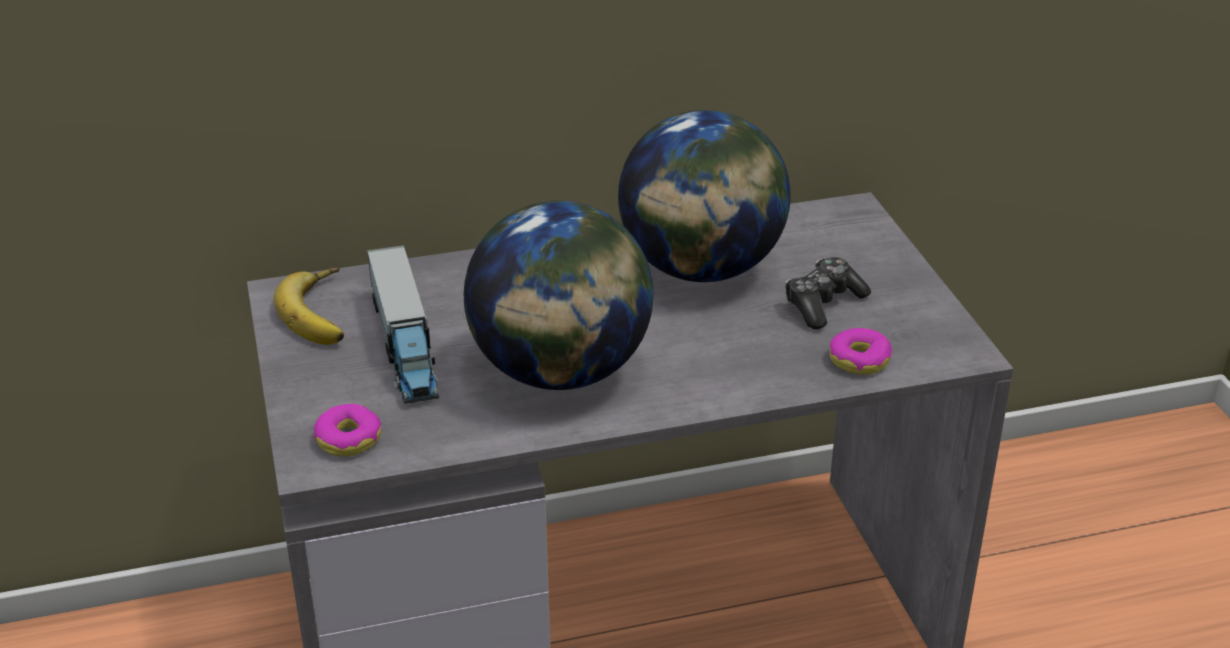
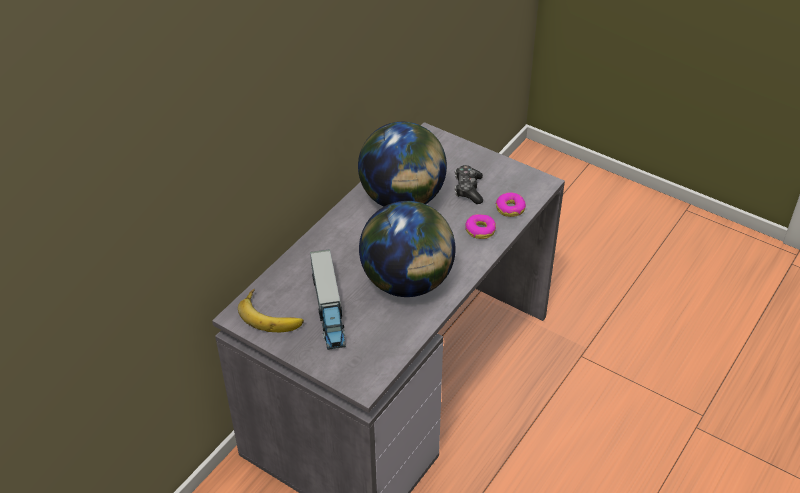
camera: 40 degrees left, 10 degrees up
(348, 439) = (363, 366): donut -> donut (480, 230)
(405, 345) = (328, 309): toy truck -> toy truck turned 45 degrees clockwise

